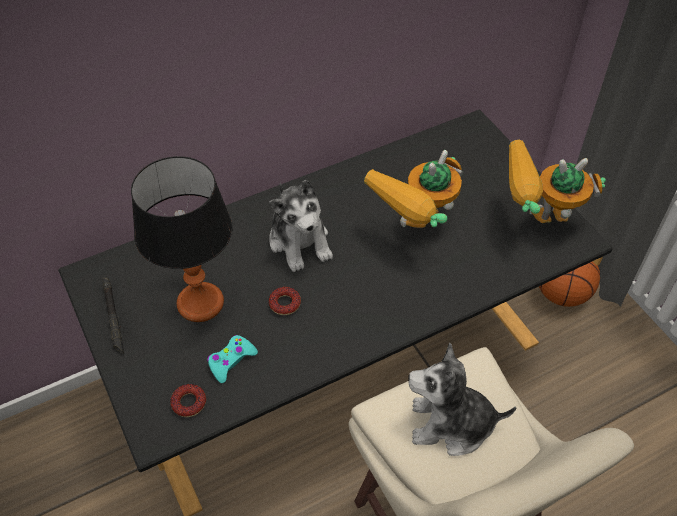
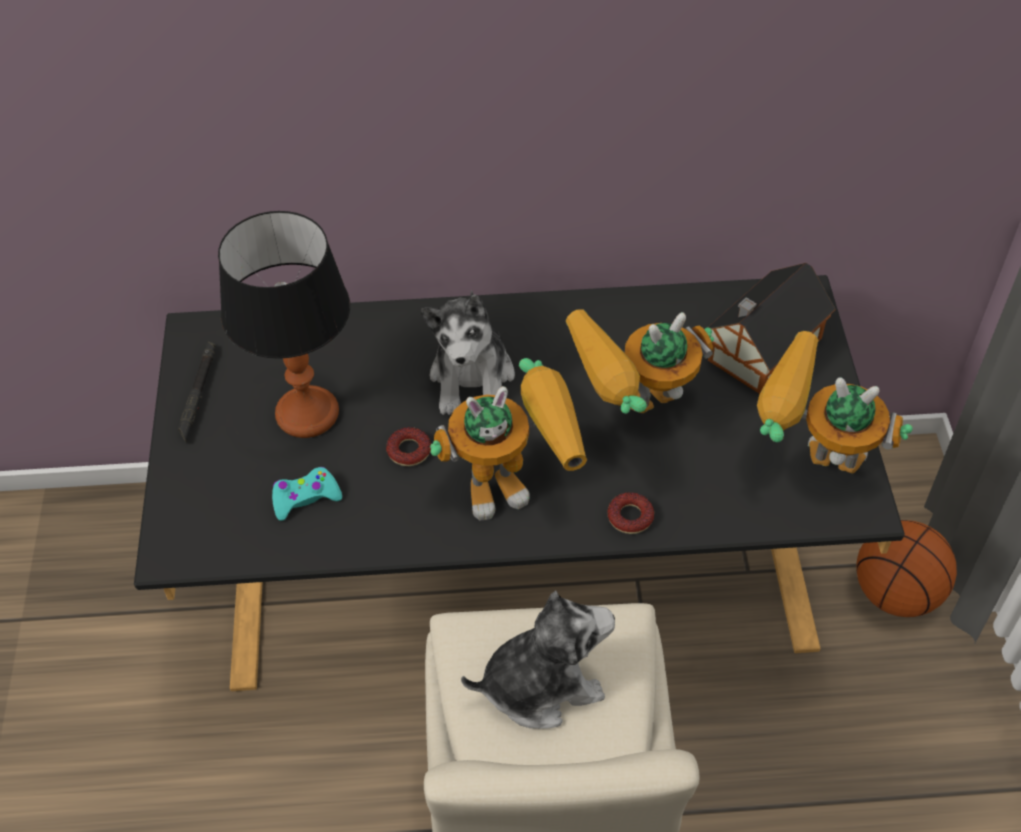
camera: 25 degrees right, 0 degrees up
(189, 403) = (230, 529): donut -> donut (630, 517)
(366, 299) = (515, 481): none -> toy robot
(451, 424) = (541, 684): plush toy -> plush toy turned 135 degrees clockwise
(469, 166) = (760, 351): none -> toy house

